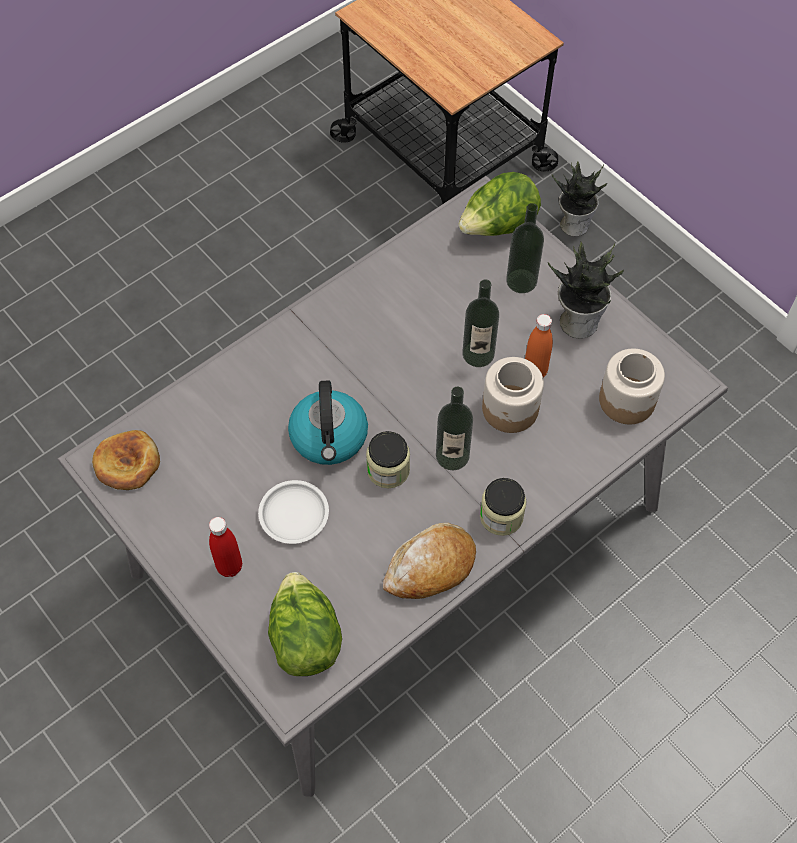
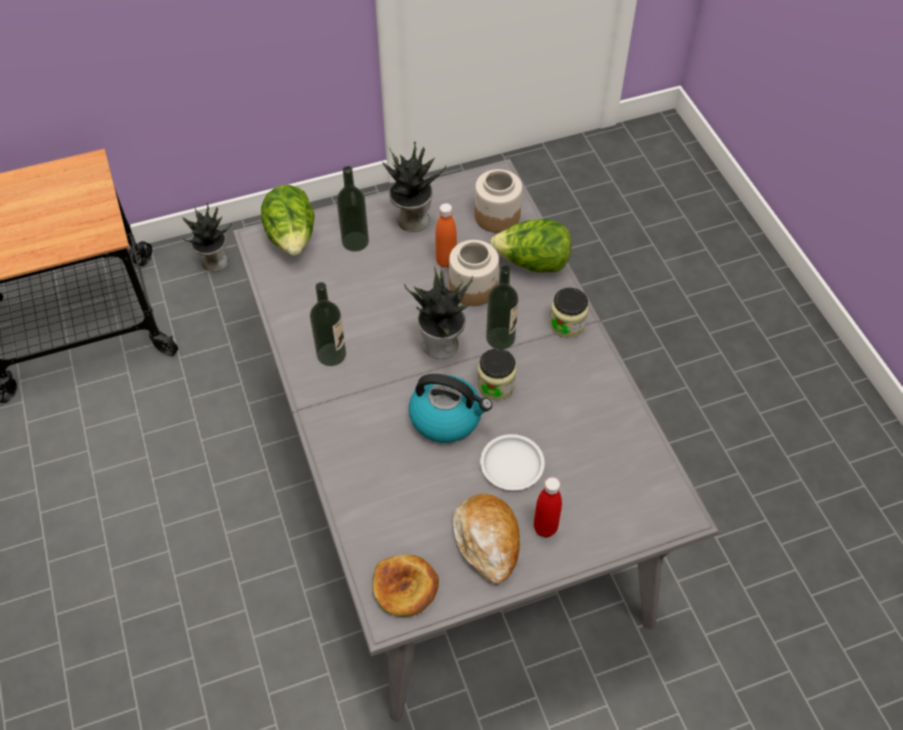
camera: 70 degrees left, 5 degrees down
(305, 638) = (631, 489): lettuce -> lettuce (532, 263)
(418, 404) = (442, 345): none -> potted plant
(430, 567) = (596, 383): bread -> bread (488, 541)
(478, 354) = (412, 291): bottle -> bottle (331, 354)

